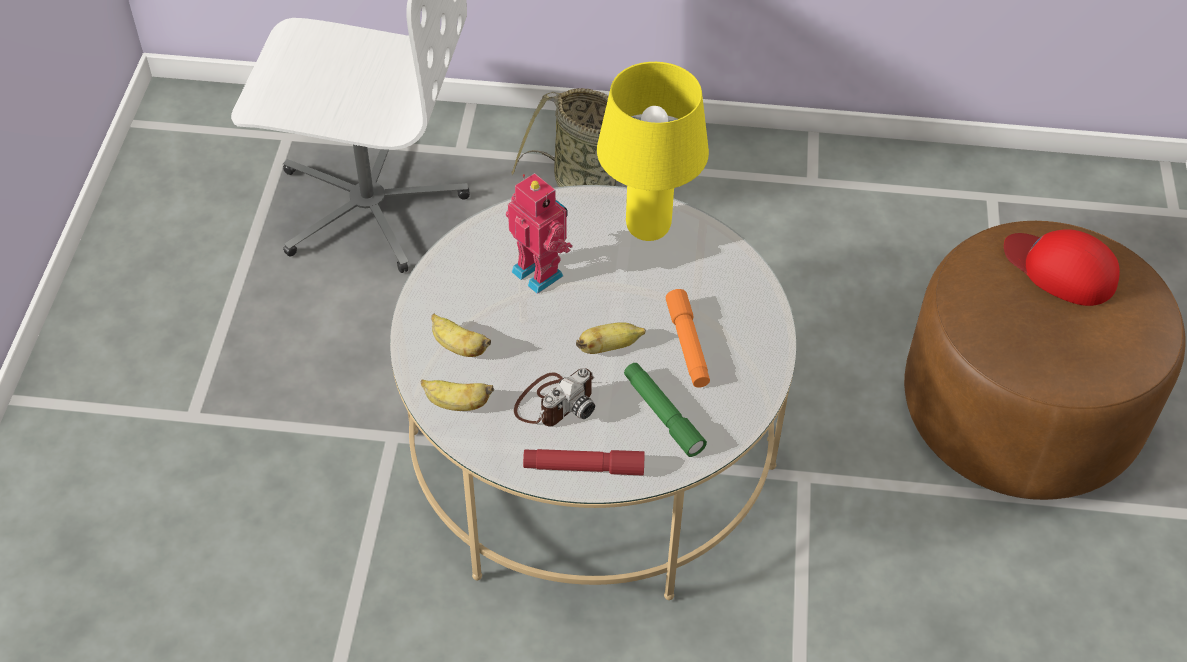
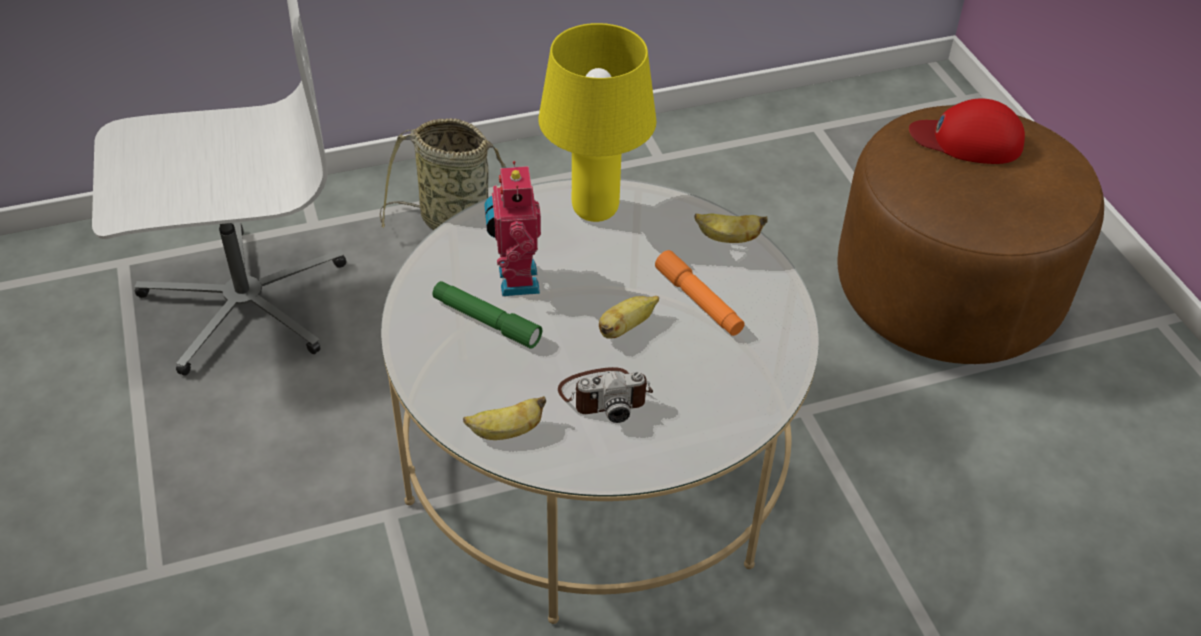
camera: 25 degrees left, 5 degrees down
(458, 347) = (474, 376): banana -> banana (727, 239)
(540, 272) = (515, 280): toy robot -> toy robot turned 120 degrees counterclockwise
(555, 402) = (605, 395): camera -> camera turned 60 degrees clockwise
(583, 467) = (672, 448): red flashlight -> none
(662, 414) = (716, 372): green flashlight -> green flashlight (486, 321)

